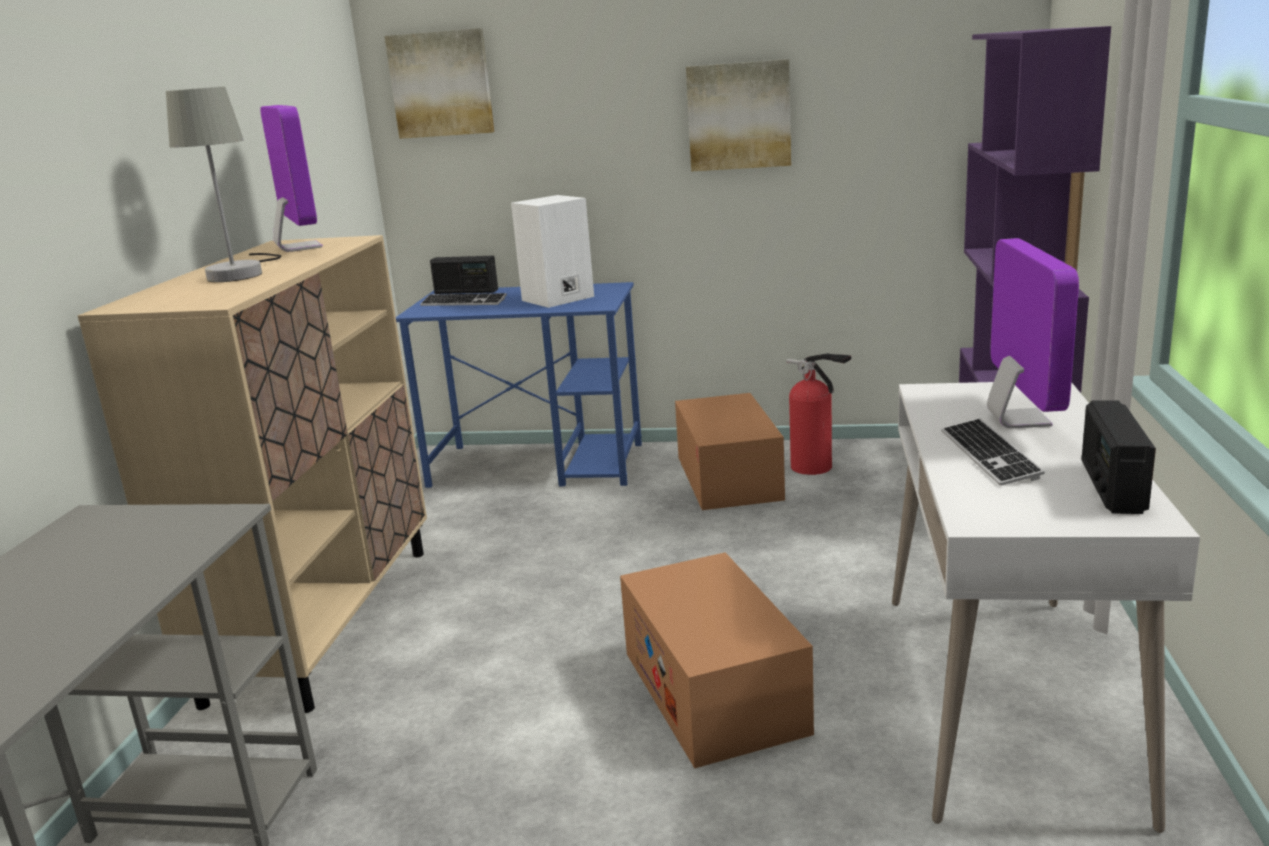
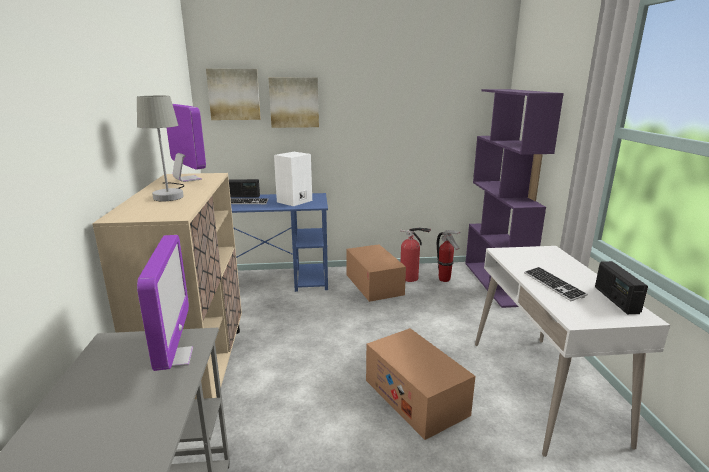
camera: 15 degrees left, 0 degrees up
(739, 116) = (378, 118): picture -> picture (294, 102)
(891, 472) = (444, 279): none -> fire extinguisher
(1018, 420) = (551, 266): monitor -> monitor (173, 358)

